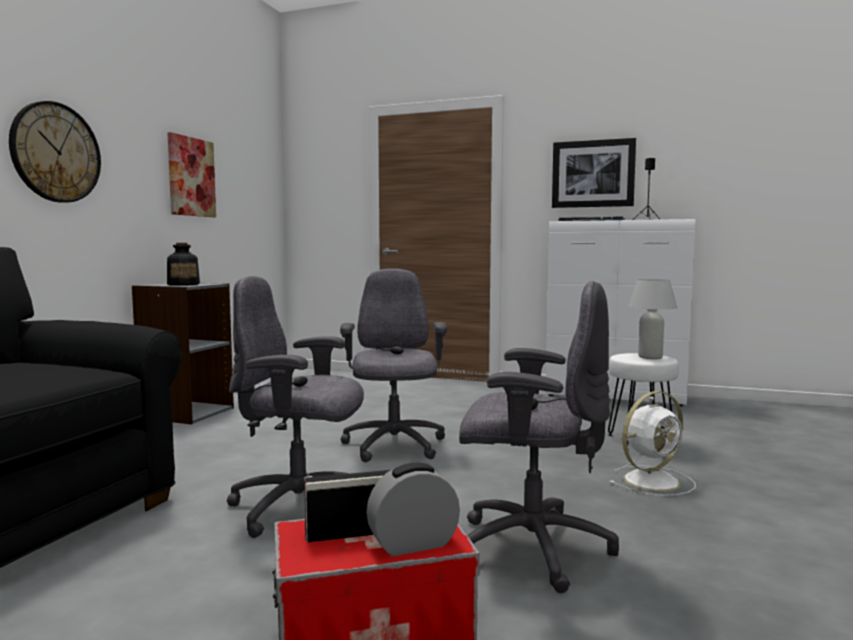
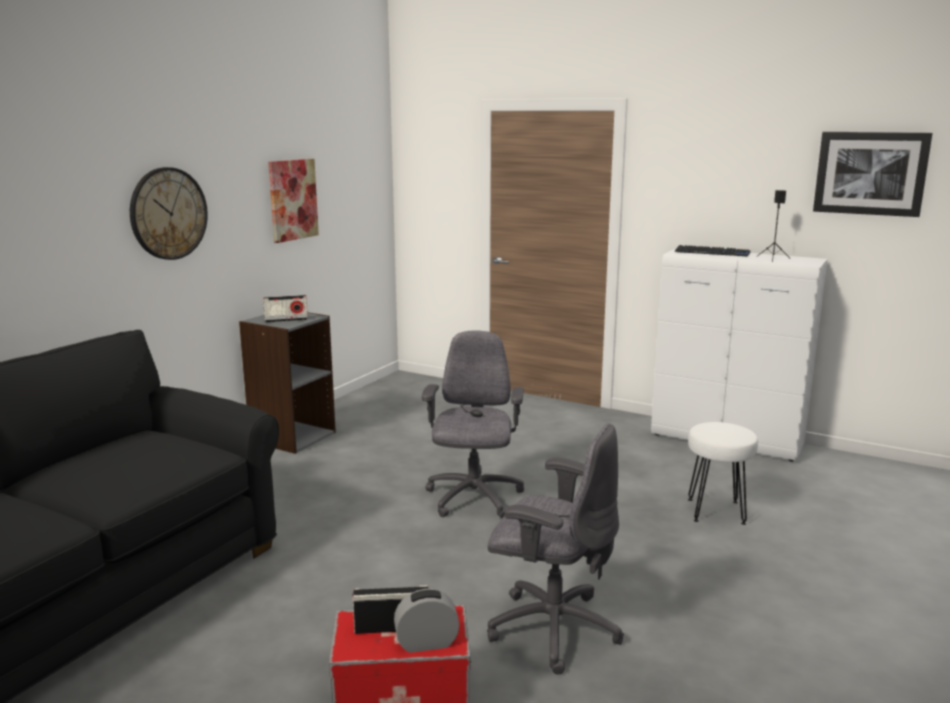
camera: 10 degrees right, 10 degrees up
(183, 284) = (286, 320): bottle -> radio
(300, 508) = (375, 567): grey office chair -> none
(593, 174) = (722, 195): picture -> picture (870, 173)
(650, 357) = (729, 433): white table lamp -> none
(653, 480) = (699, 564): white fan -> none

